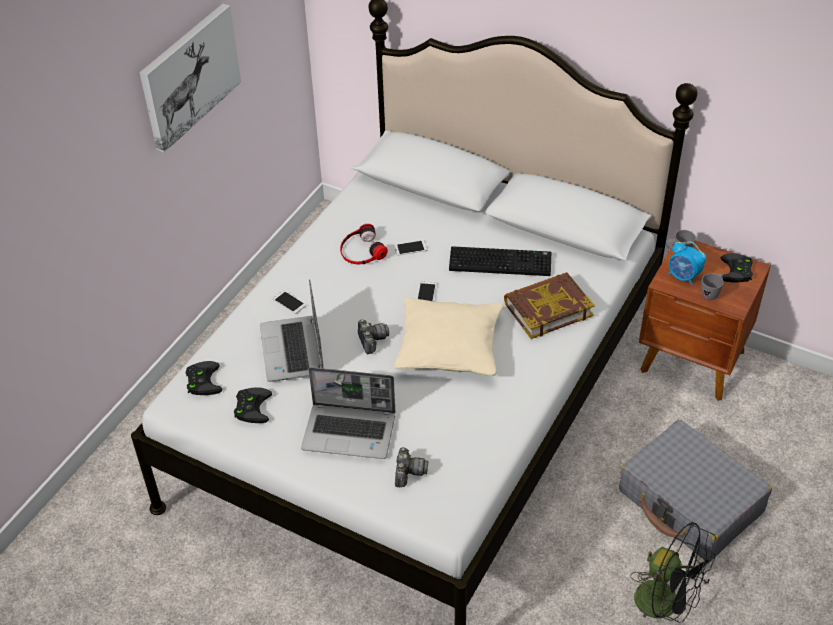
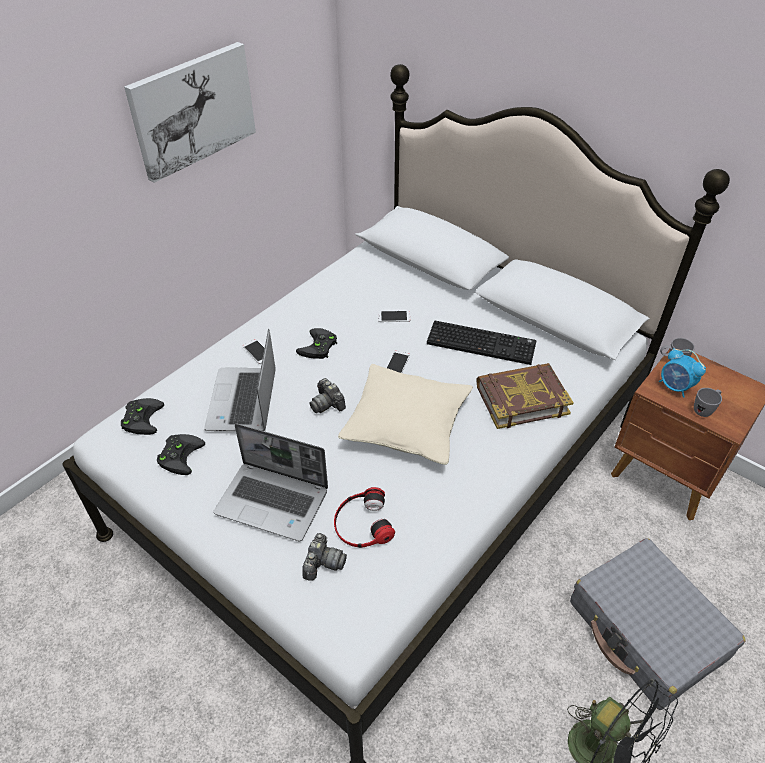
camera: 10 degrees right, 0 degrees up
(361, 251) = (345, 312): headphones -> headphones (362, 523)
(372, 340) = (327, 404): camera -> camera turned 150 degrees clockwise
(737, 271) = (735, 390): black game controller -> black game controller (318, 347)

